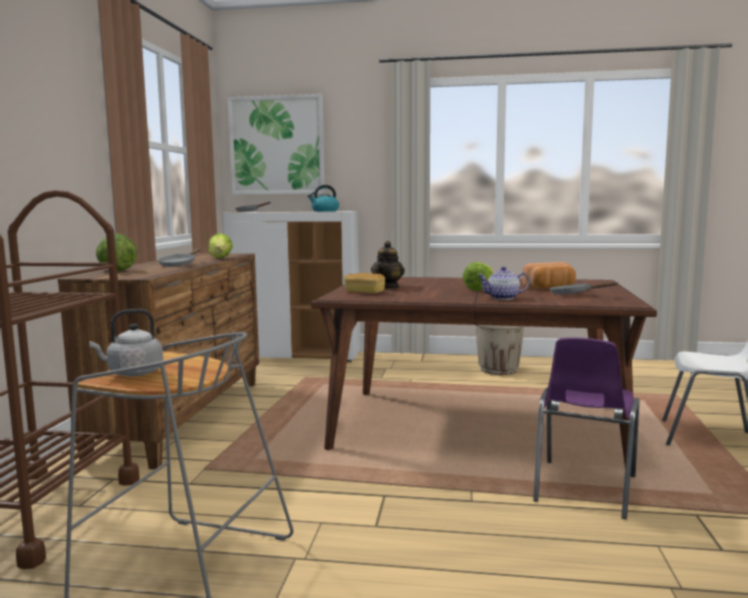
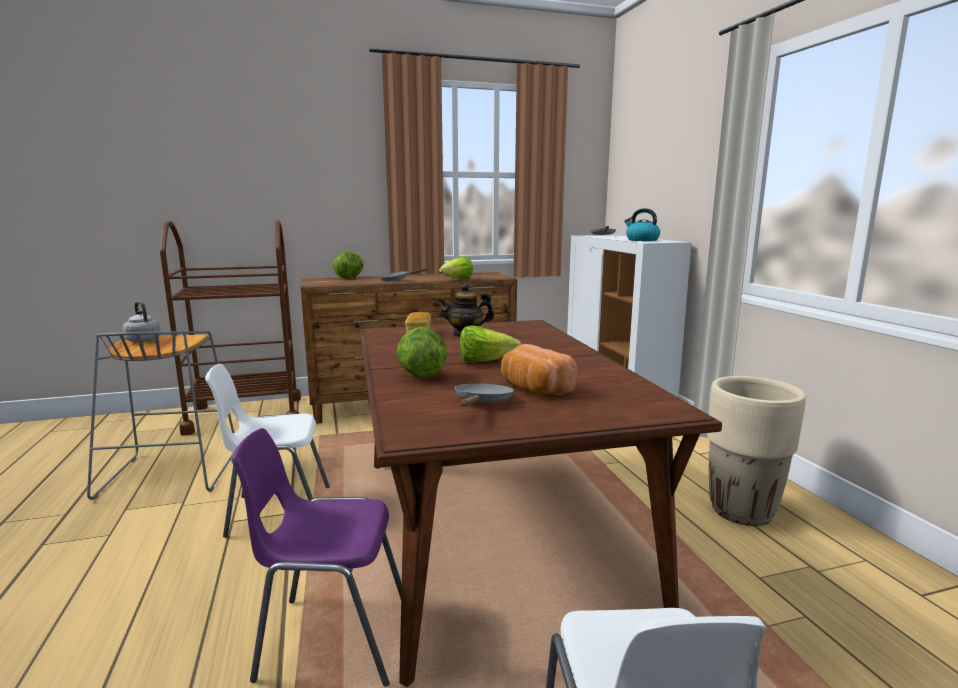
camera: 65 degrees right, 5 degrees up
(277, 145) = (641, 161): picture -> none
(375, 501) = (277, 511): none -> white chair
(503, 298) = (420, 375): teapot -> lettuce

